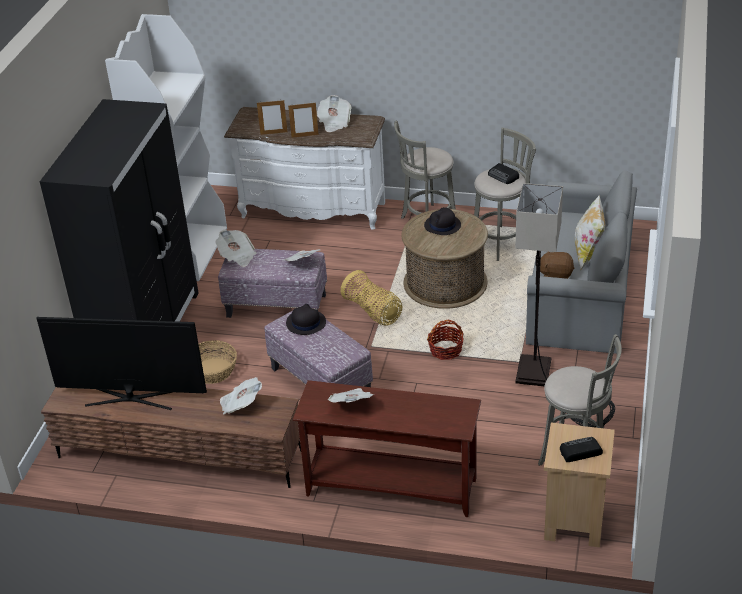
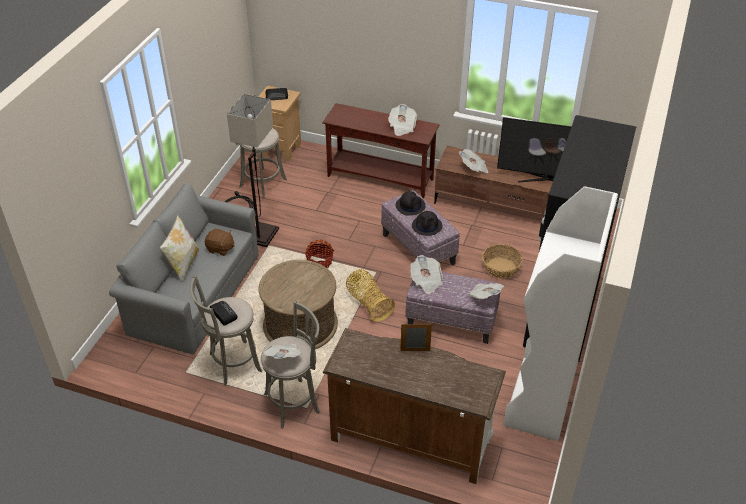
camera: 175 degrees left, 5 degrees up
(274, 133) = (449, 361): picture frame -> none
(334, 123) = (380, 367): newspaper -> newspaper (284, 357)
(442, 225) = (296, 293): black hat -> black hat (410, 205)

